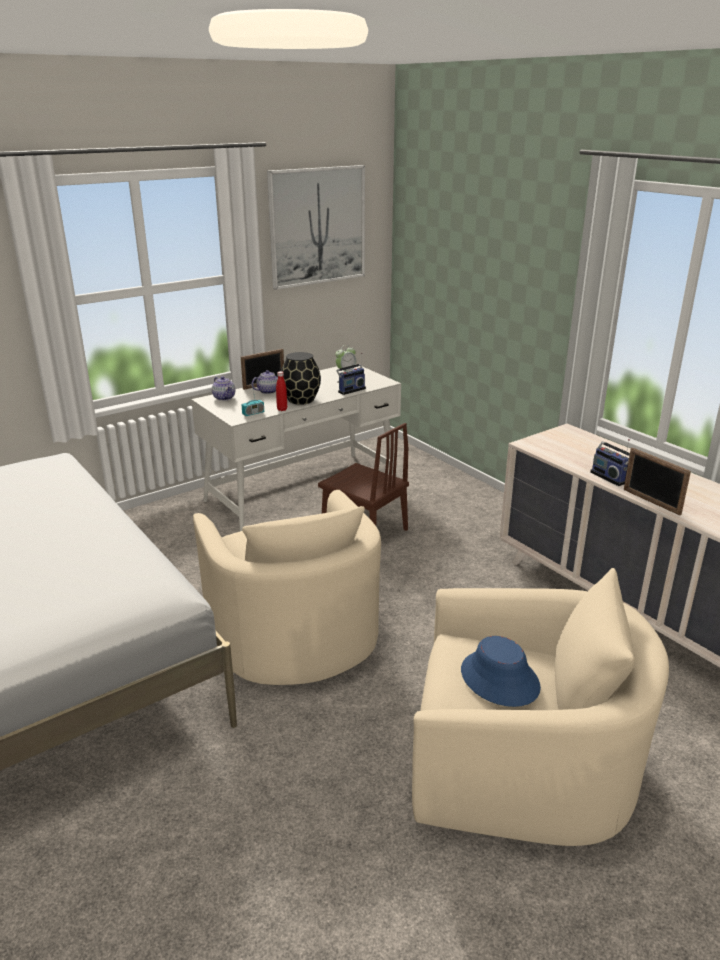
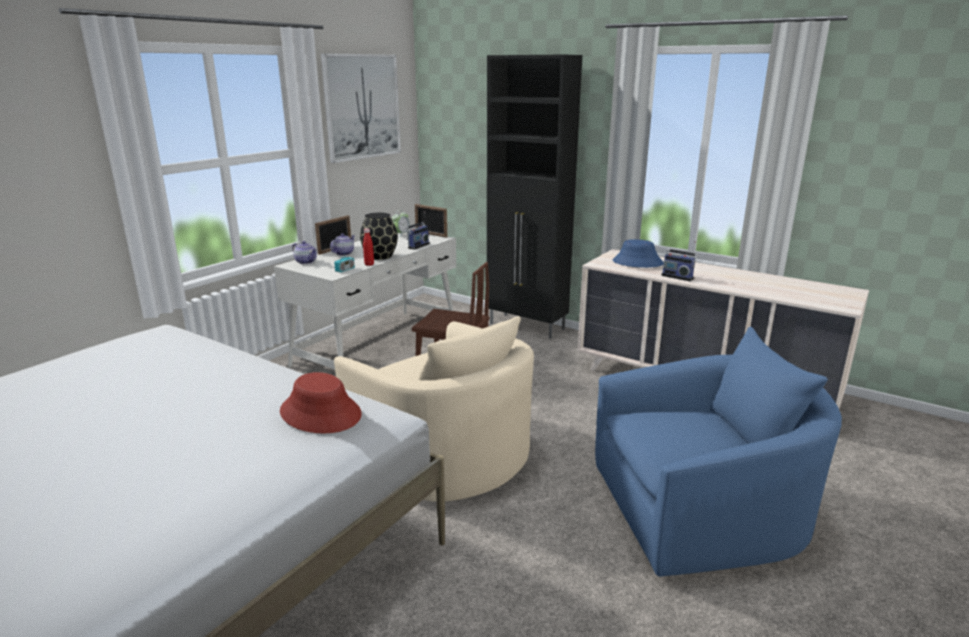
camera: 20 degrees left, 5 degrees down
(115, 581) = (321, 413): none -> red hat
(477, 494) = (527, 326): none -> black cabinet
(499, 679) = (690, 434): blue hat -> blue hat (637, 262)
(521, 765) = (701, 512): beige armchair -> blue armchair
(651, 502) = (722, 287): picture frame -> picture frame (431, 234)

